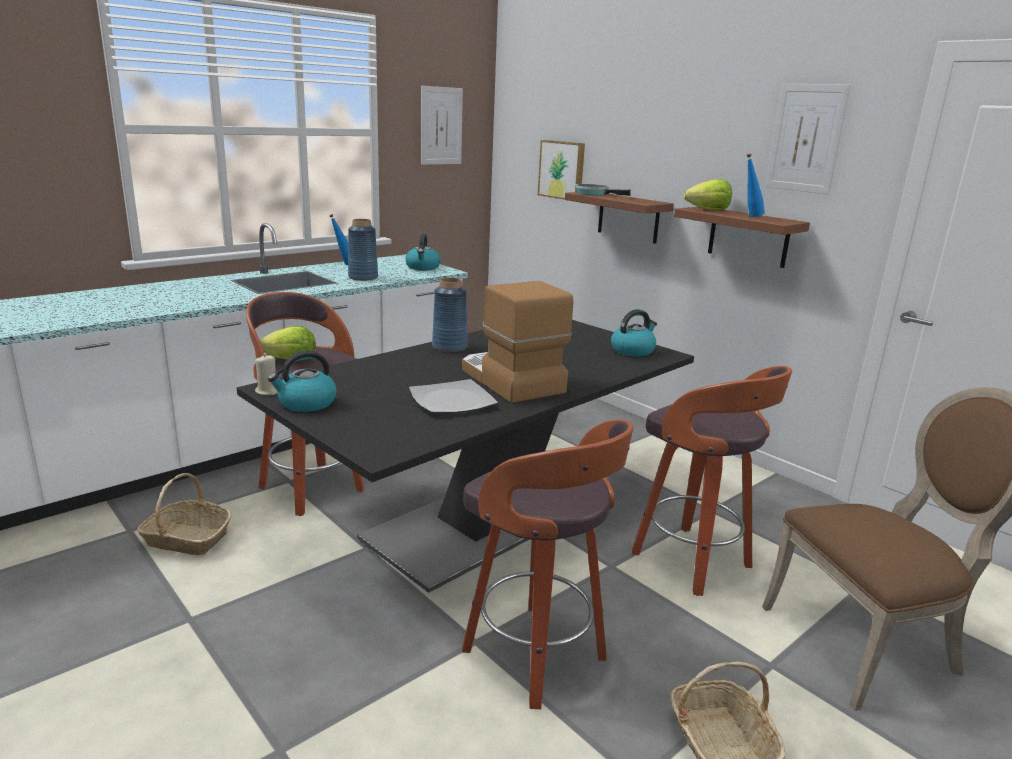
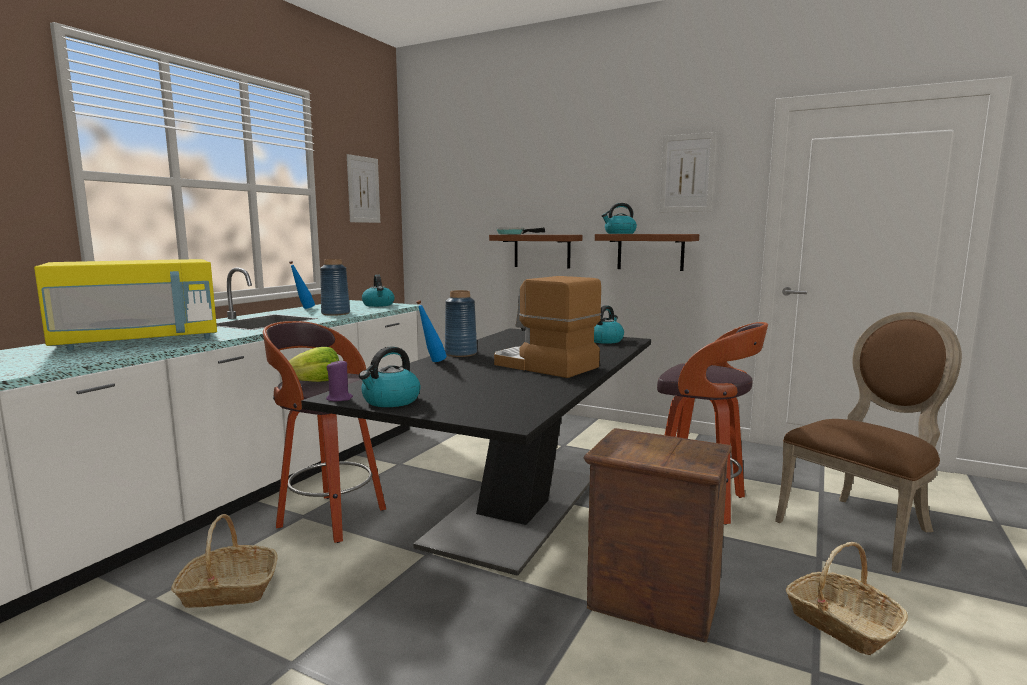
camera: 20 degrees left, 10 degrees down
(152, 298) = (139, 341): none -> yellow microwave
(268, 391) = (339, 398): beige candle -> purple candle
(452, 400) = (518, 382): plate -> none
(537, 657) = (653, 601): stool -> crate
(562, 170) = (474, 220): picture -> none
(708, 210) = (619, 233): lettuce -> kettle
(749, 216) = (656, 233): blue bottle -> blue bottle (431, 362)

